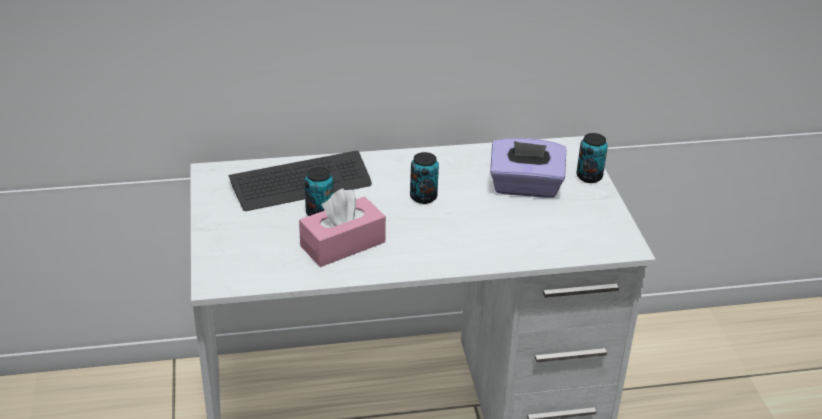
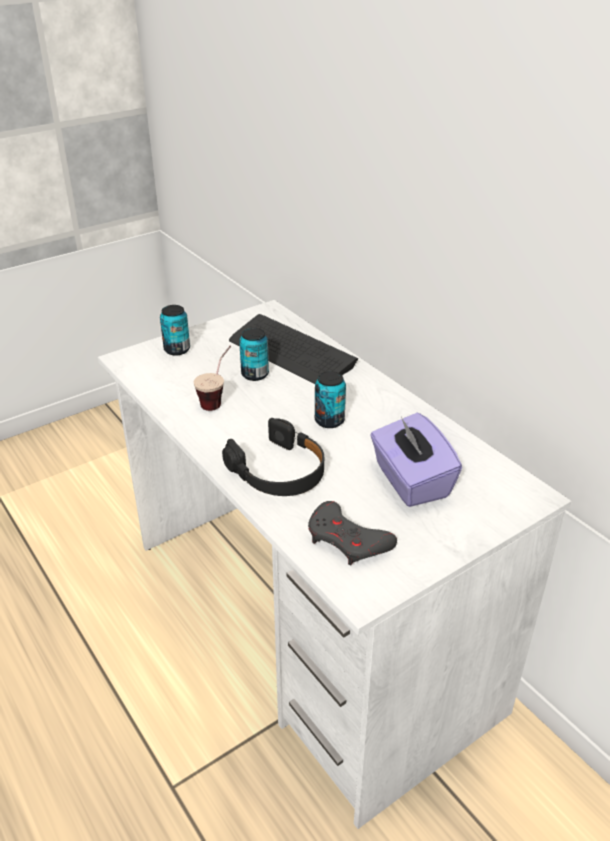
camera: 65 degrees right, 0 degrees up
(342, 244) = (218, 399): pink tissue box -> cup
(471, 241) = (279, 471): none -> black headphones
(571, 235) = (347, 540): none -> grey game controller
(589, 177) = (481, 525): can -> can (177, 349)

